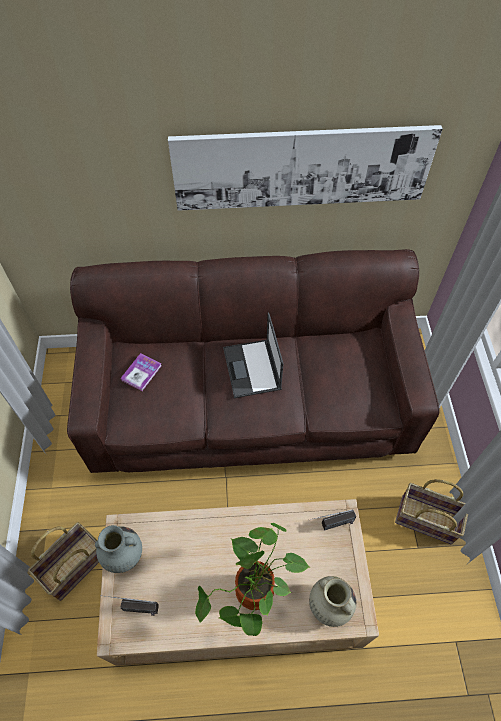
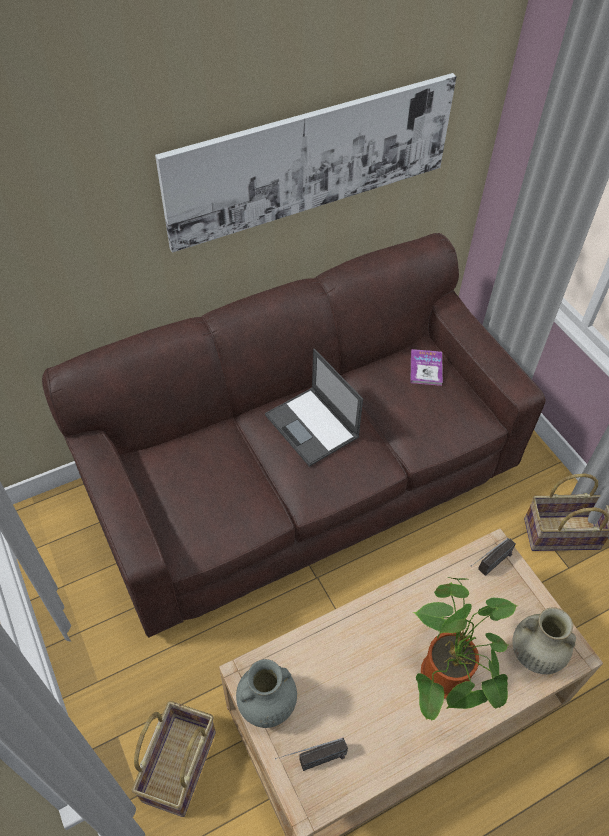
camera: 25 degrees left, 5 degrees down
(141, 372) = (178, 478): book -> book (426, 368)

